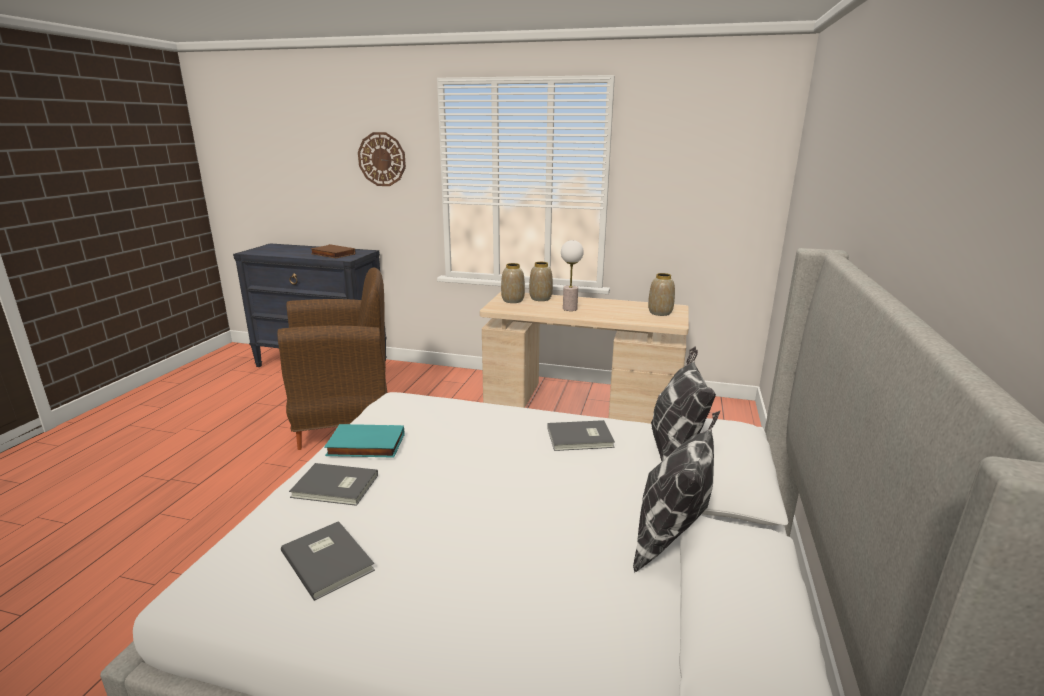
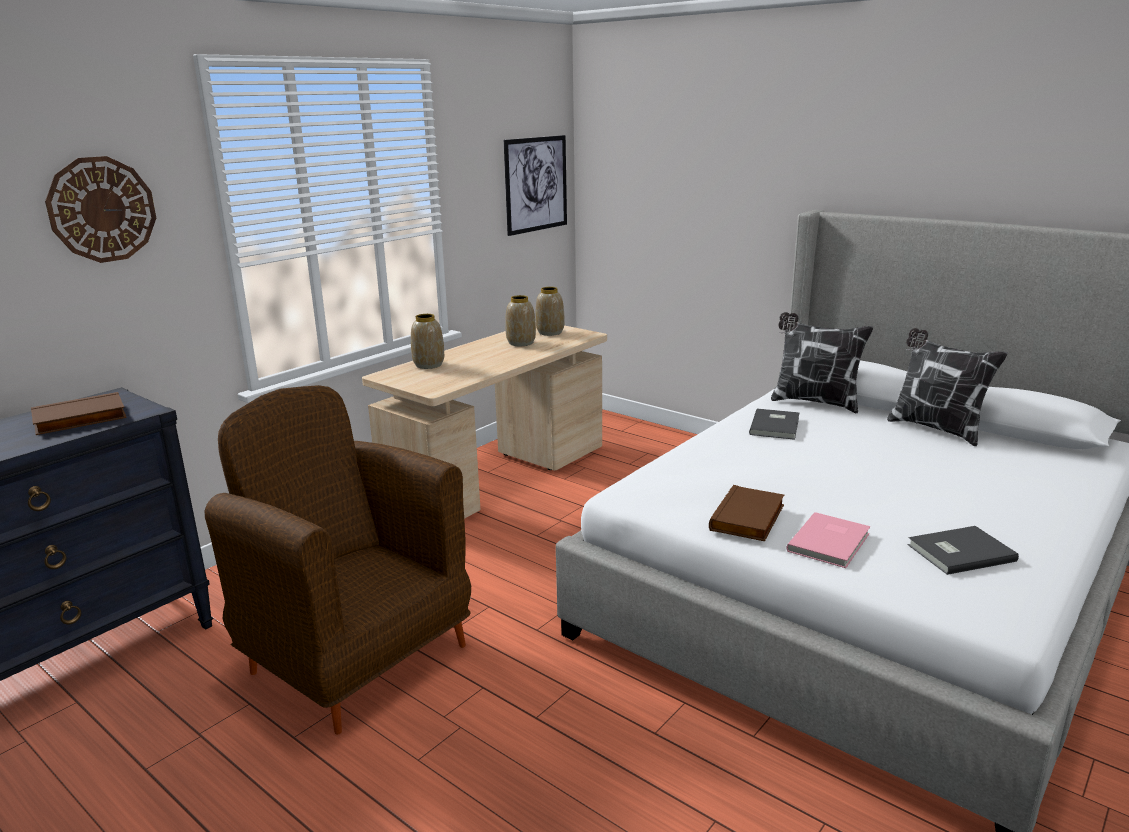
camera: 65 degrees left, 0 degrees up
(335, 487) = (831, 542): grey book -> pink book
(345, 421) = (357, 658): brown armchair -> brown armchair turned 60 degrees counterclockwise
(365, 446) = (749, 518): turquoise book -> brown book
(513, 300) = (416, 377): vase -> vase (521, 343)
(570, 309) = (488, 360): table lamp -> none
(729, 187) = (536, 184): none -> picture

